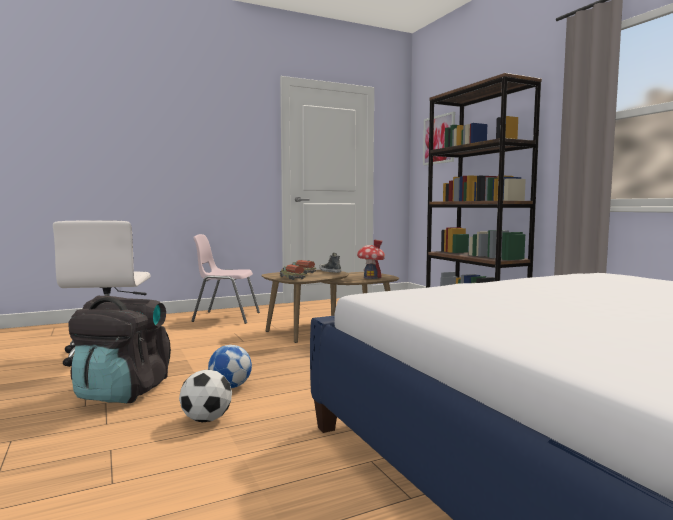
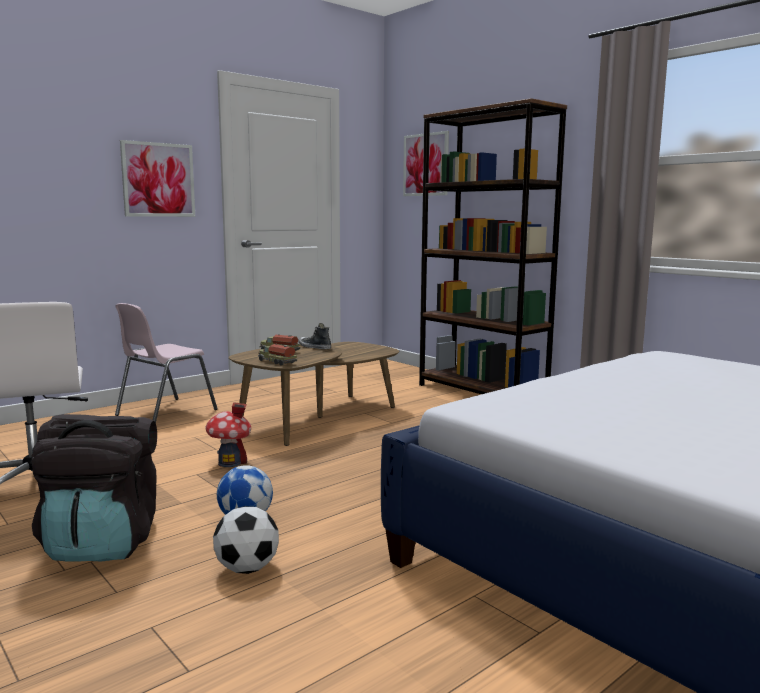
camera: 15 degrees left, 5 degrees up
(225, 317) = (164, 412): pink chair -> pink chair turned 45 degrees counterclockwise
(234, 152) = (158, 180): none -> picture
(371, 277) = (364, 352): toy house -> toy house (230, 462)

